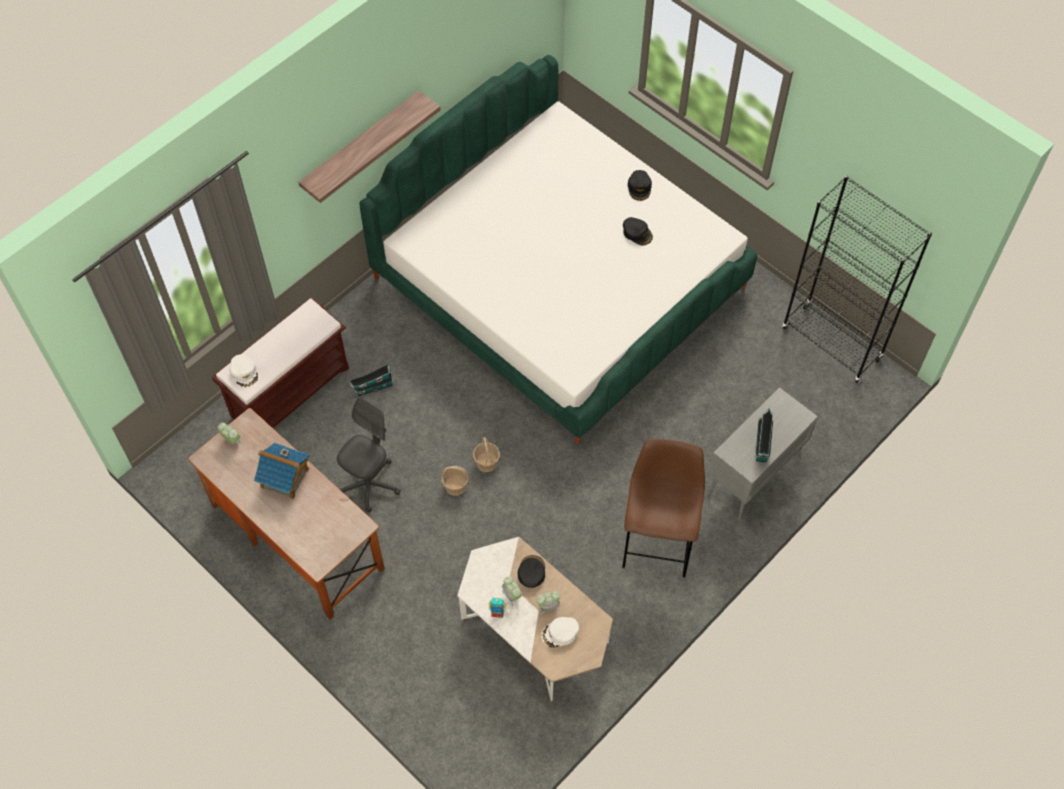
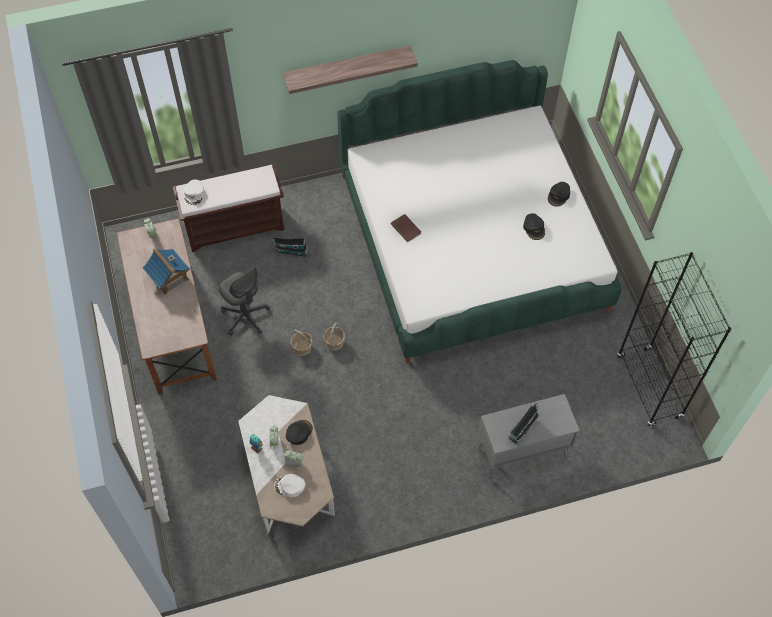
camera: 30 degrees right, 0 degrees up
(370, 484) = (245, 317): grey office chair -> grey office chair turned 75 degrees clockwise
(505, 297) = (406, 228): none -> brown book
(657, 543) = (417, 464): brown stool -> none

